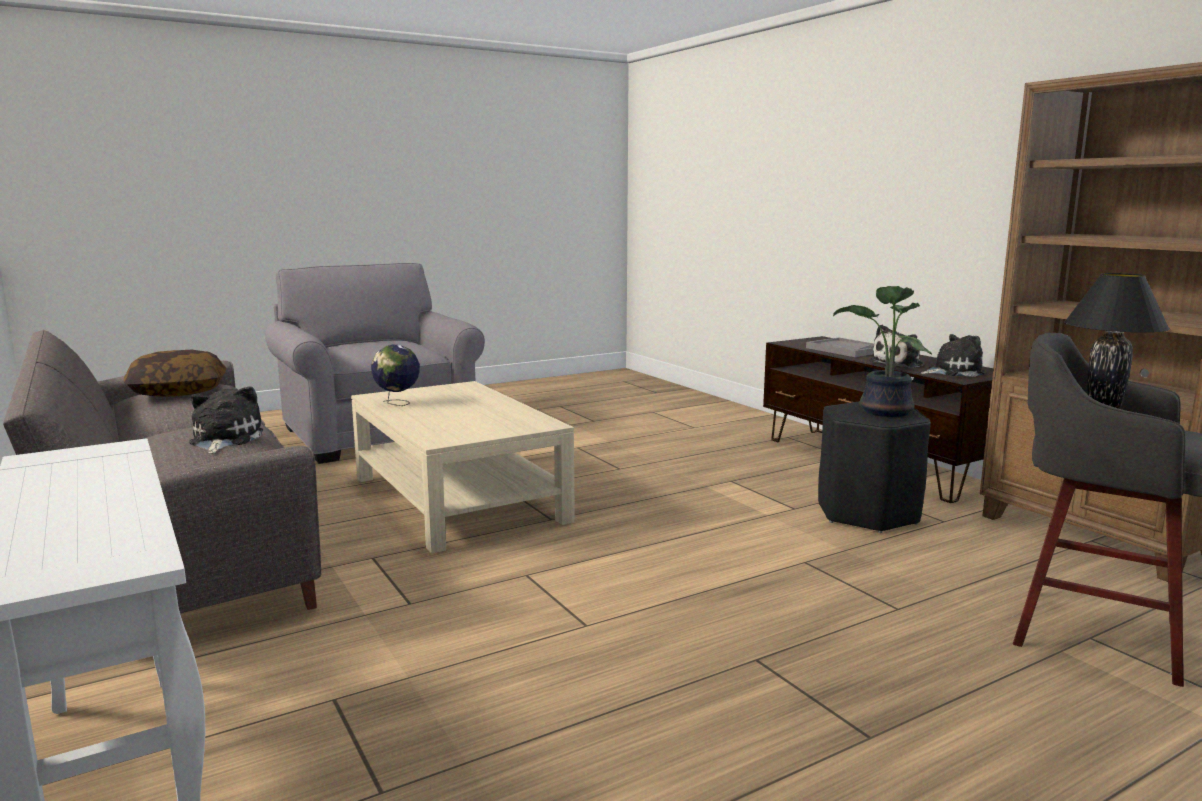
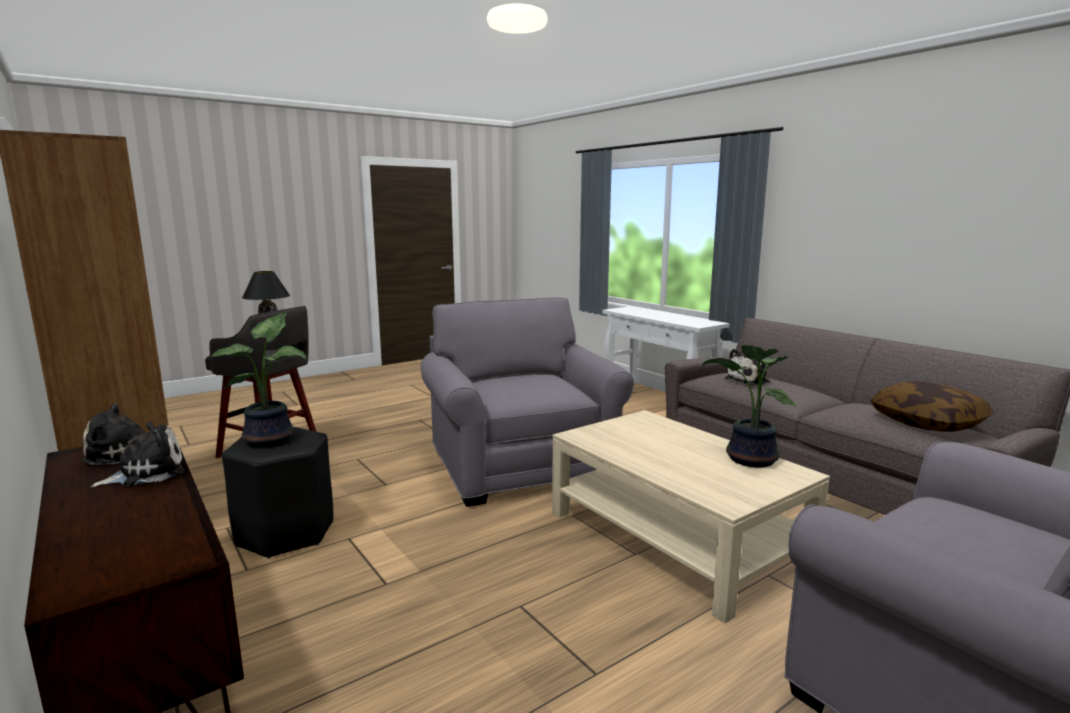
camera: 175 degrees right, 0 degrees up
(224, 440) = (749, 381): plush toy -> plush toy turned 60 degrees clockwise
(397, 404) = (749, 460): globe -> potted plant
(603, 584) = (520, 465): none -> grey armchair
(845, 350) = (133, 523): grey tray -> none

